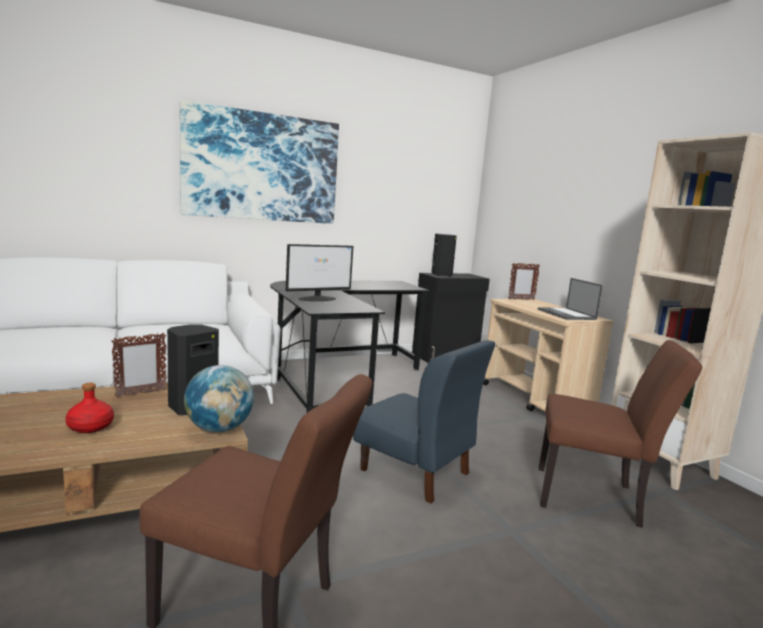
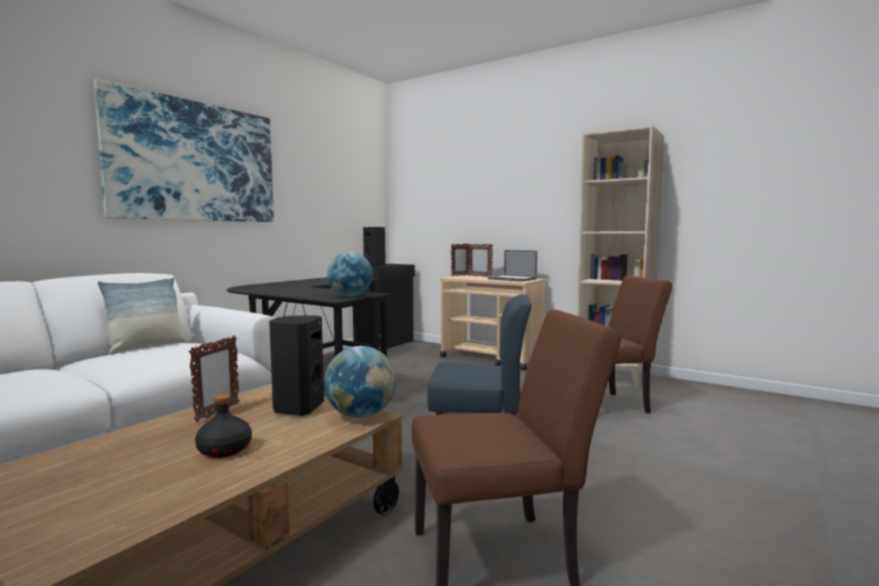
camera: 30 degrees left, 5 degrees down
(90, 427) = (224, 450): red bottle -> black bottle
(183, 323) = (146, 347): none -> pillow
(318, 299) = (310, 293): monitor -> none
(339, 308) = (350, 296): none -> globe
(540, 304) = (479, 276): none -> picture frame

